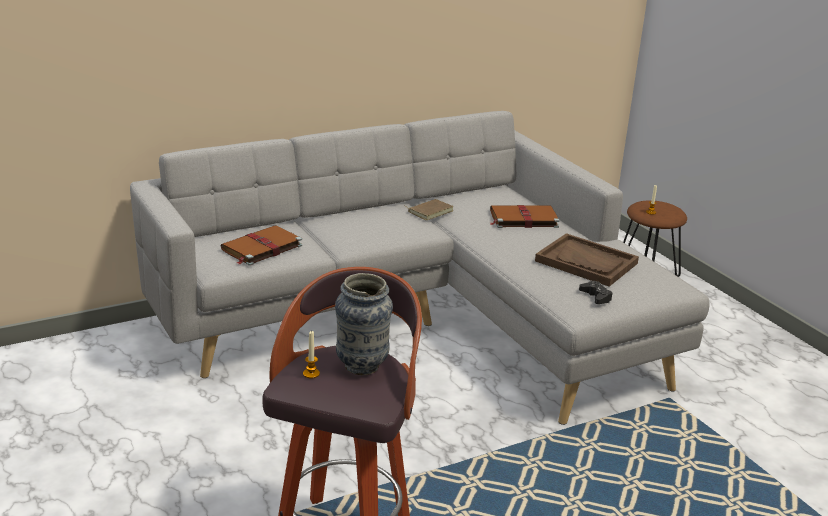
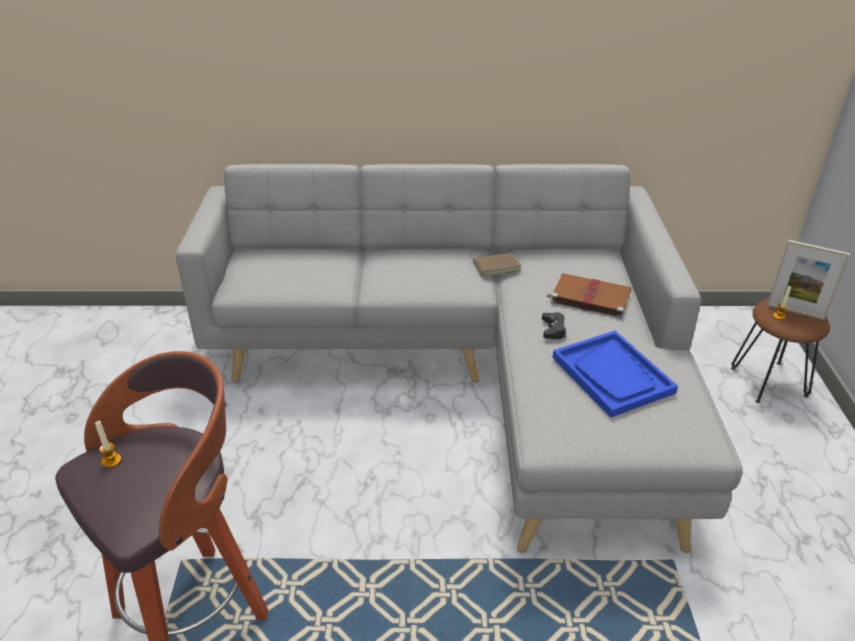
camera: 30 degrees right, 10 degrees up
(261, 248) = (294, 274): brown book -> none
(362, 366) = (166, 467): vase -> none
(586, 262) = (612, 375): brown tray -> blue tray
(596, 297) = (581, 428): black game controller -> black game controller (553, 329)
(658, 207) = (795, 311): none -> picture frame

